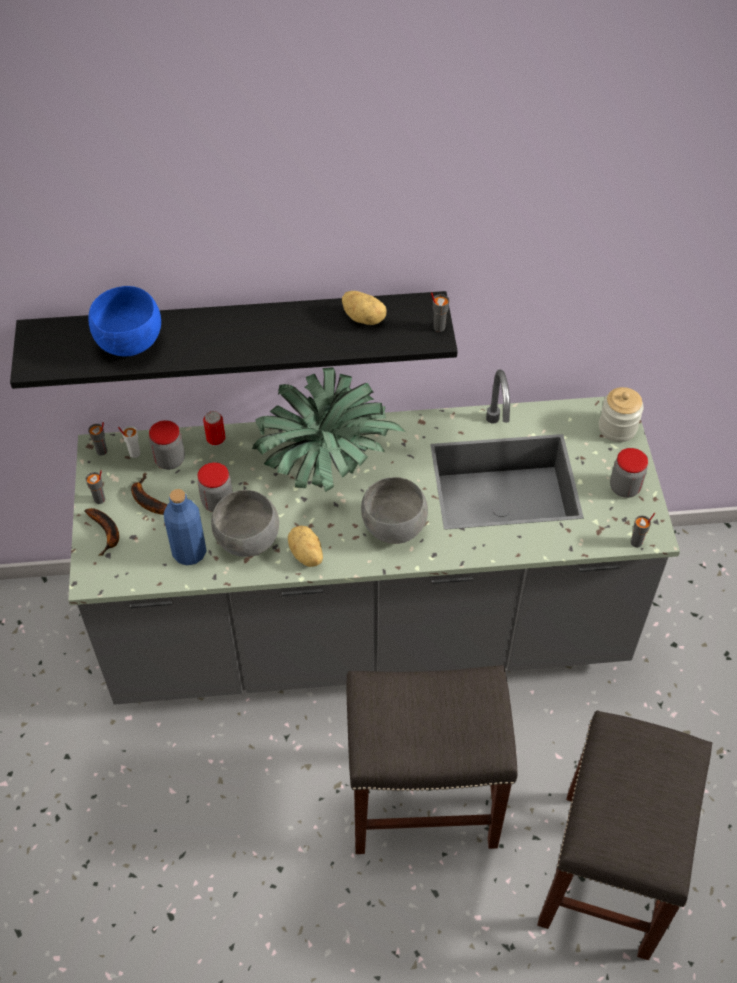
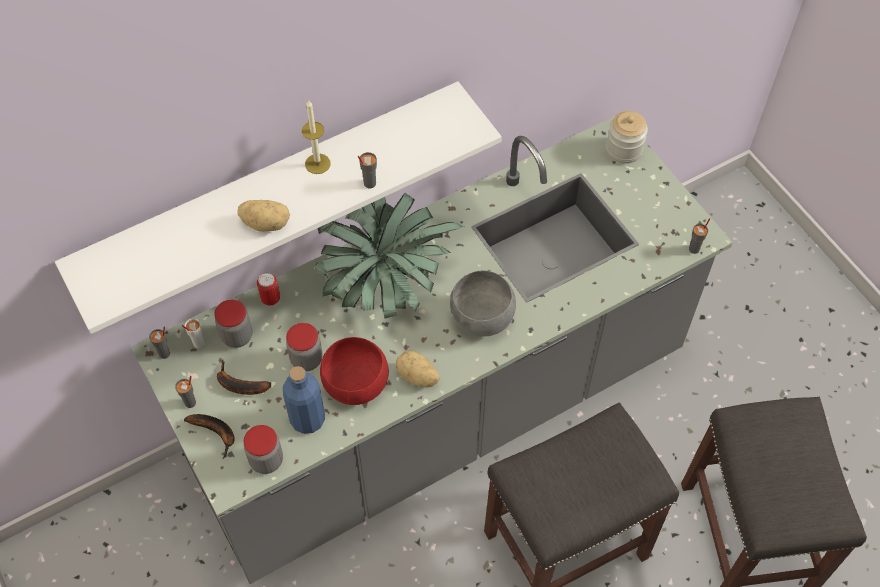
camera: 25 degrees left, 5 degrees up
(131, 344) = (189, 243): blue bowl -> none
(236, 332) = (271, 191): black shelf -> white shelf
(247, 542) = (356, 386): grey bowl -> red bowl
(278, 318) = (317, 163): none -> candle
(364, 318) = (399, 134): potato -> potato (266, 223)
(438, 327) = (472, 119): grey cup -> grey cup (369, 183)
(624, 487) = (658, 202): jar -> jar (266, 460)

